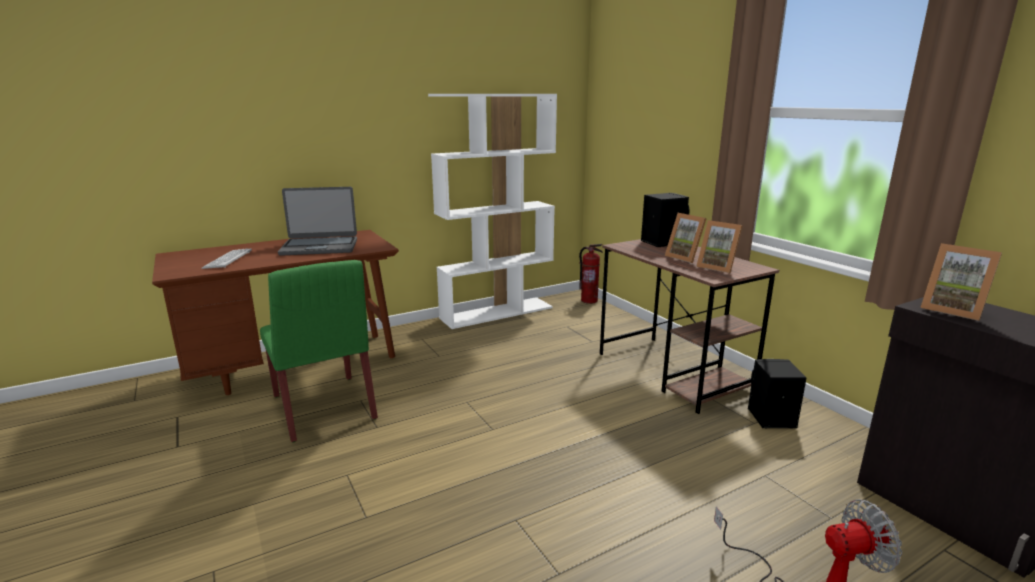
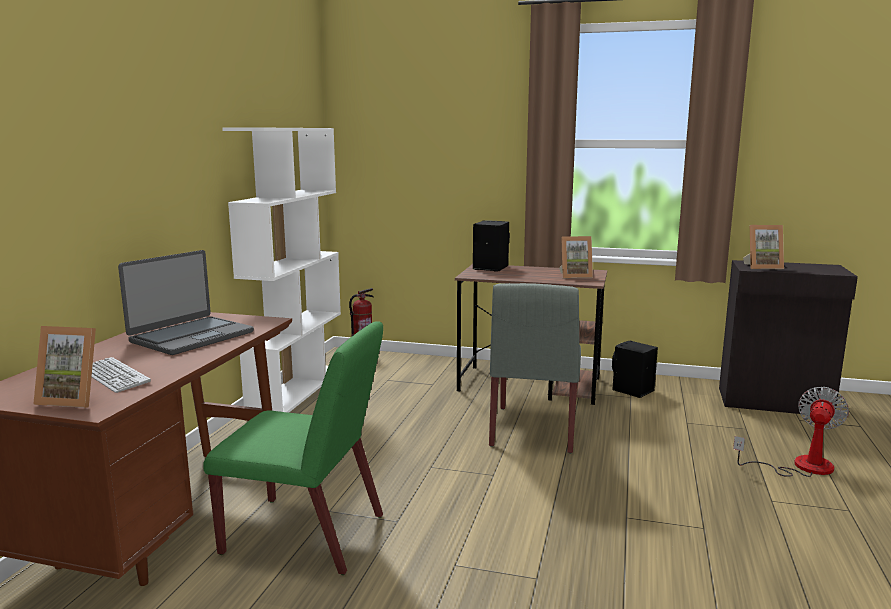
camera: 45 degrees left, 5 degrees down
(594, 410) = (533, 430): none -> grey chair
(685, 258) = (537, 274): picture frame -> picture frame (74, 399)

